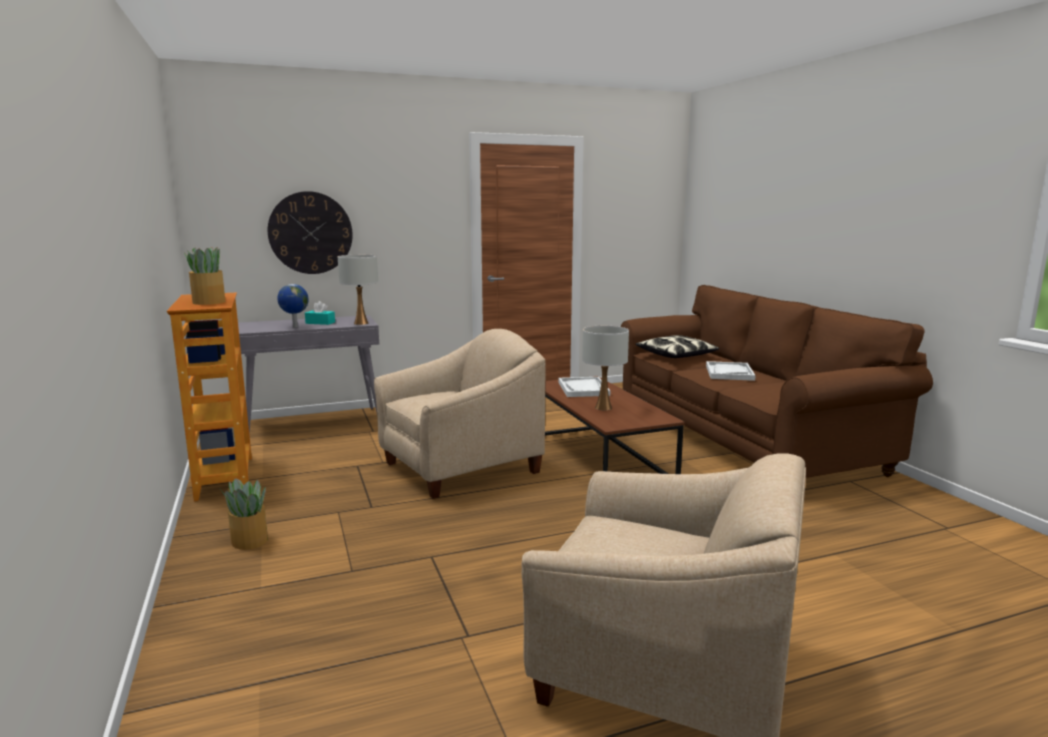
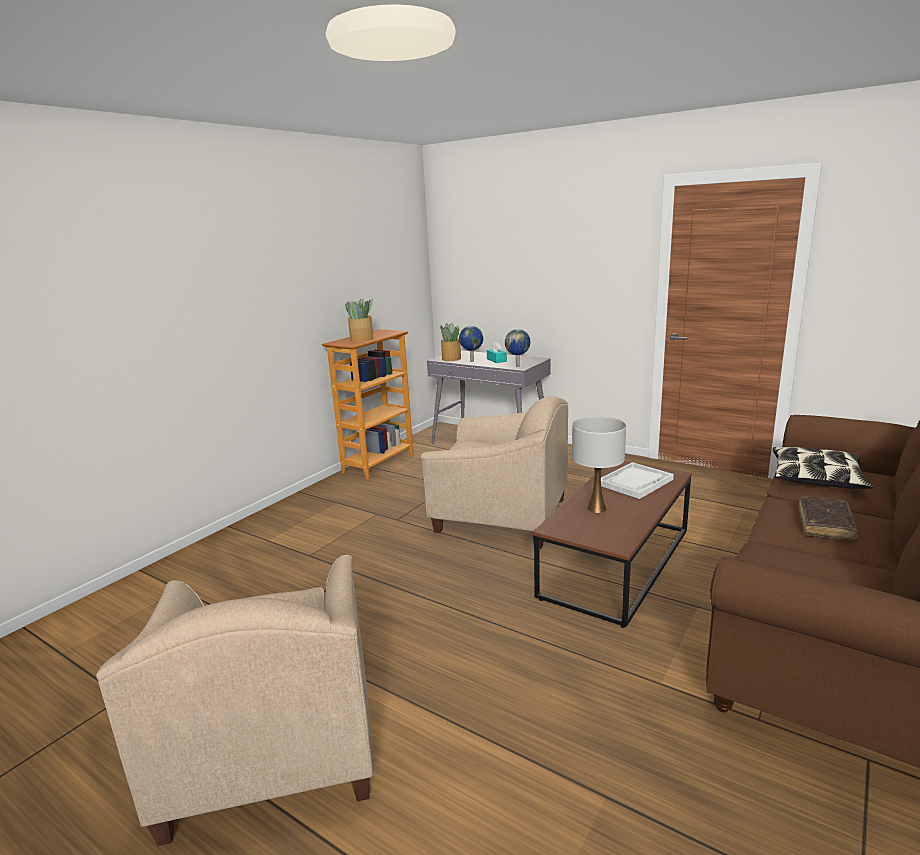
camera: 55 degrees right, 5 degrees up
(249, 541) = (313, 510): potted plant -> potted plant (451, 359)
(310, 233) = (512, 281): wall clock -> none
(361, 323) = (518, 366): white table lamp -> globe
(729, 373) = (825, 525): white tray -> brown book

